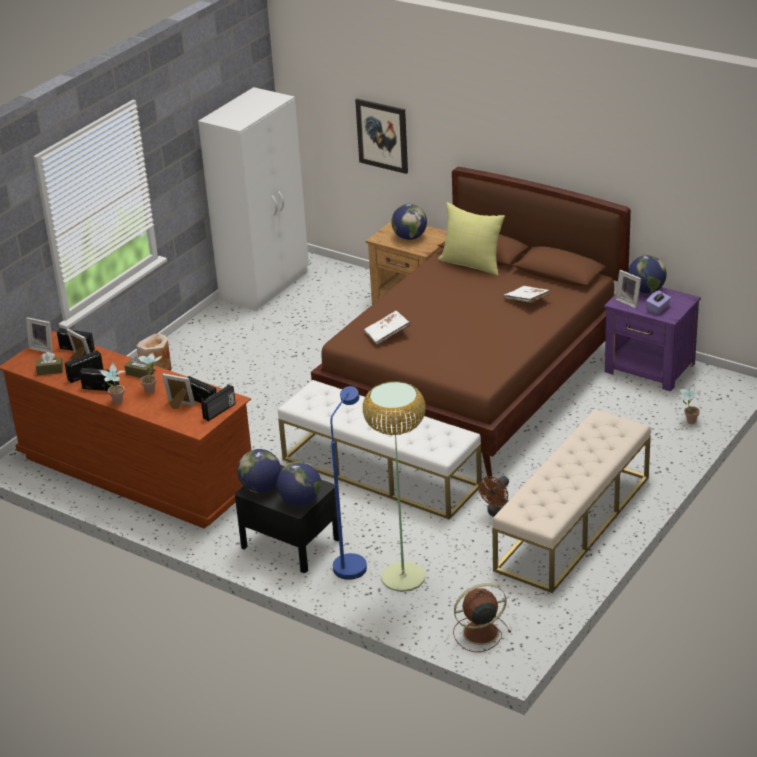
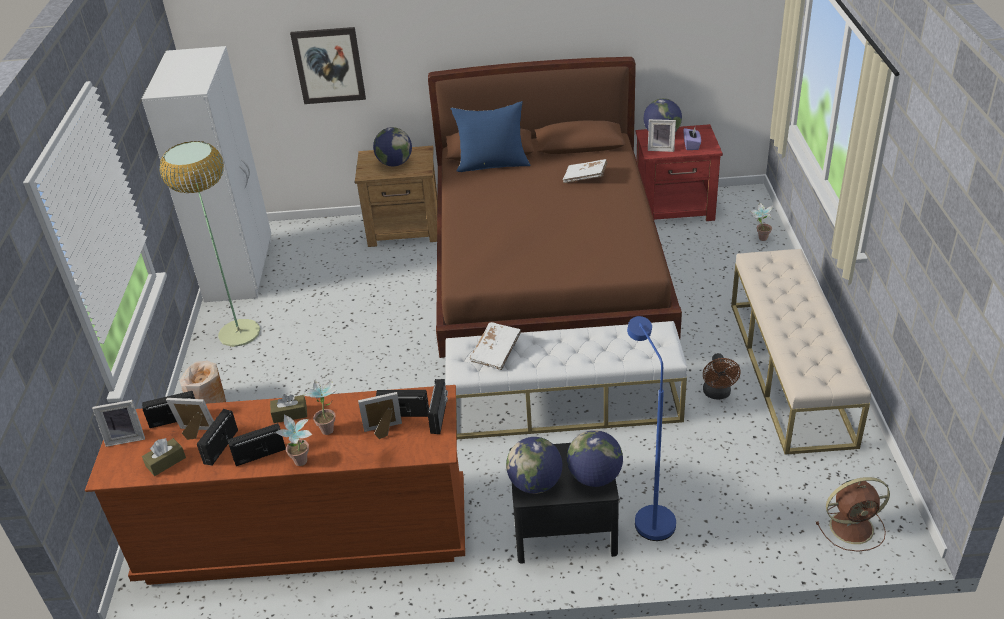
camera: 35 degrees left, 5 degrees up
(387, 334) = (499, 257): white book -> white book (496, 352)
(403, 577) = (715, 505): floor lamp -> floor lamp (239, 333)
(472, 263) = (492, 164): yellow pillow -> blue pillow
(479, 633) = (853, 527): brown fan -> brown fan turned 135 degrees counterclockwise
(650, 368) = (675, 208): purple nightstand -> red nightstand

